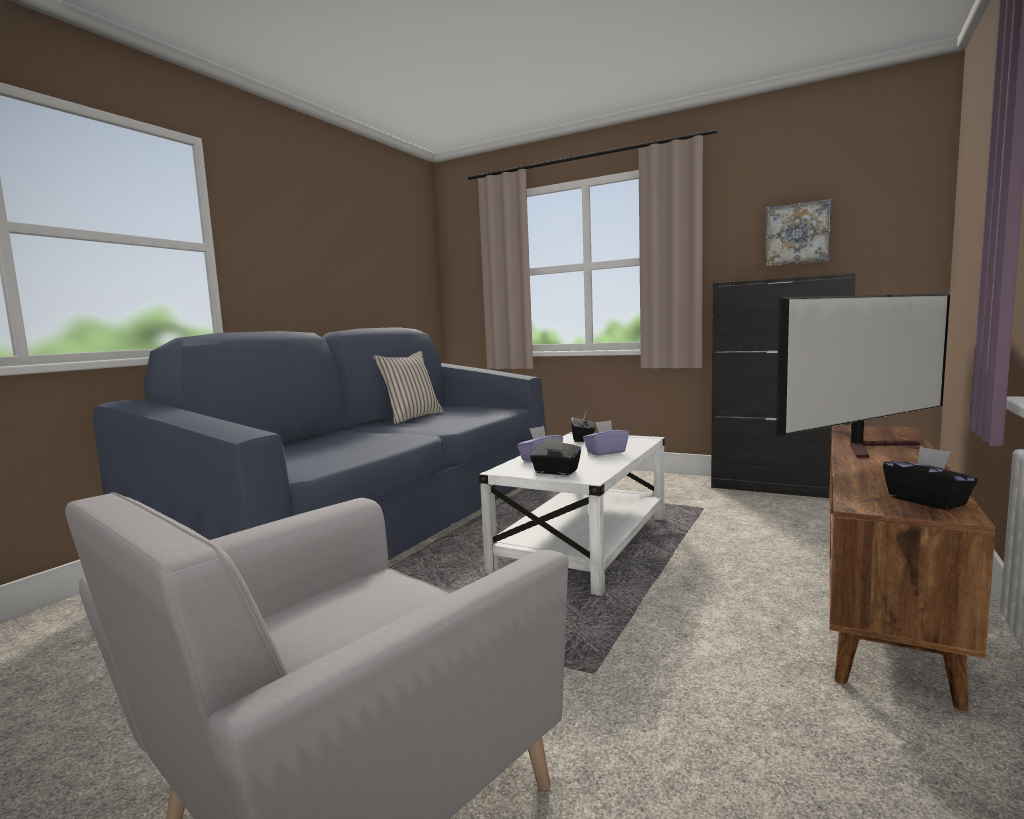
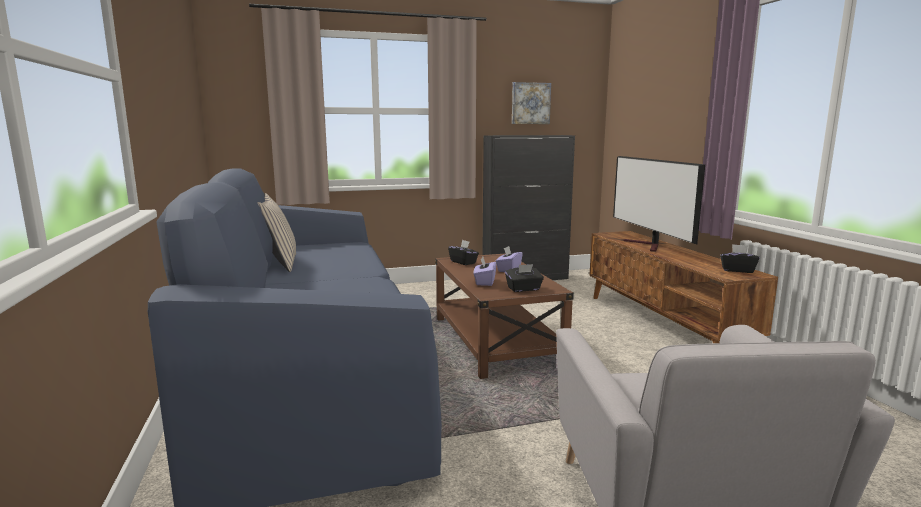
camera: 45 degrees left, 5 degrees up
(584, 544) = (495, 341): white coffee table -> brown coffee table
(872, 447) = (648, 246): television -> television turned 150 degrees clockwise

